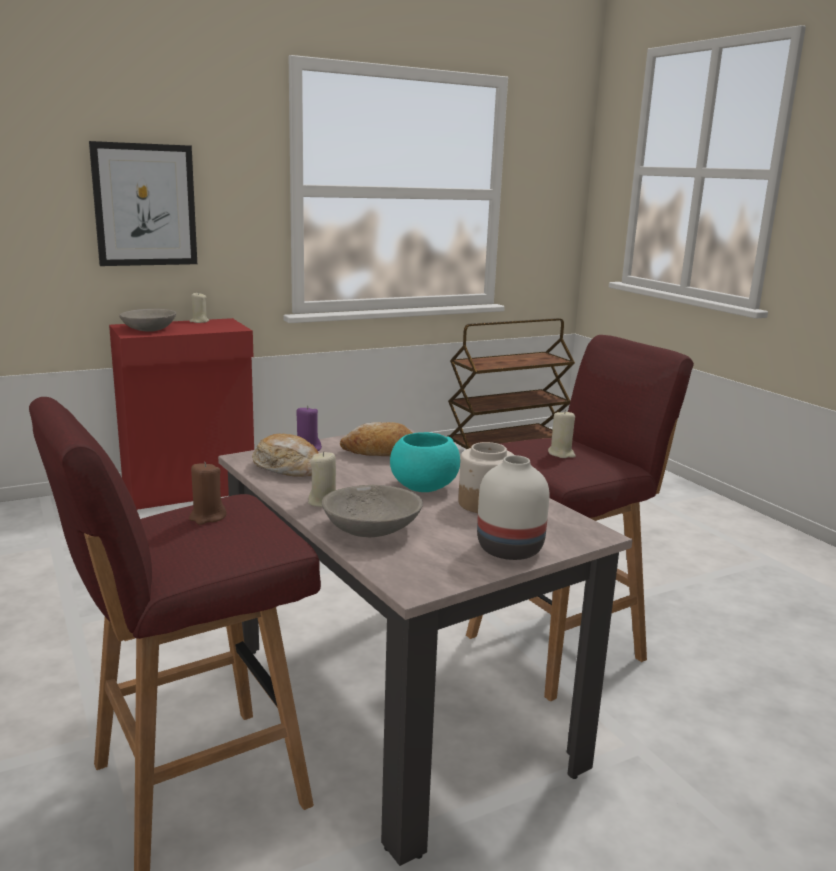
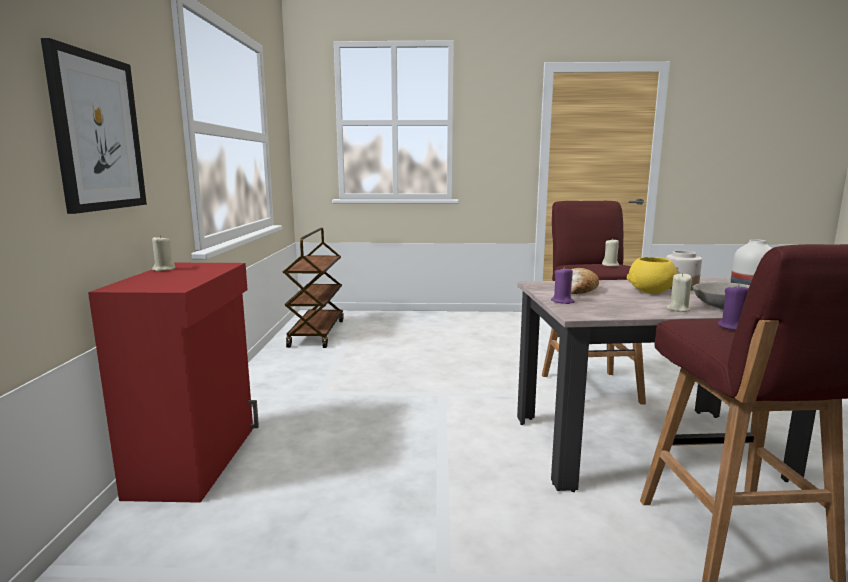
camera: 60 degrees left, 5 degrees down
(149, 329) = (160, 282): grey bowl -> none
(207, 517) = (733, 327): brown candle -> purple candle
(288, 468) = (604, 309): bread -> none
(423, 487) = (650, 291): turquoise bowl -> yellow bowl

